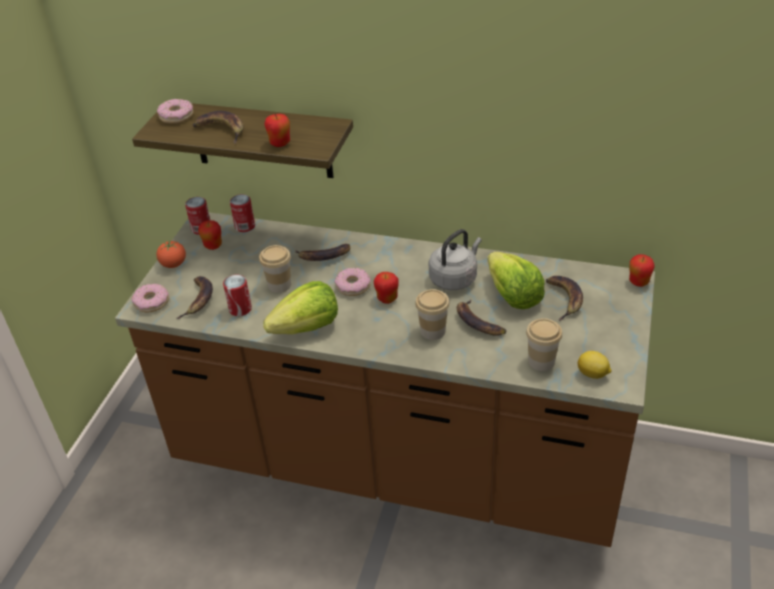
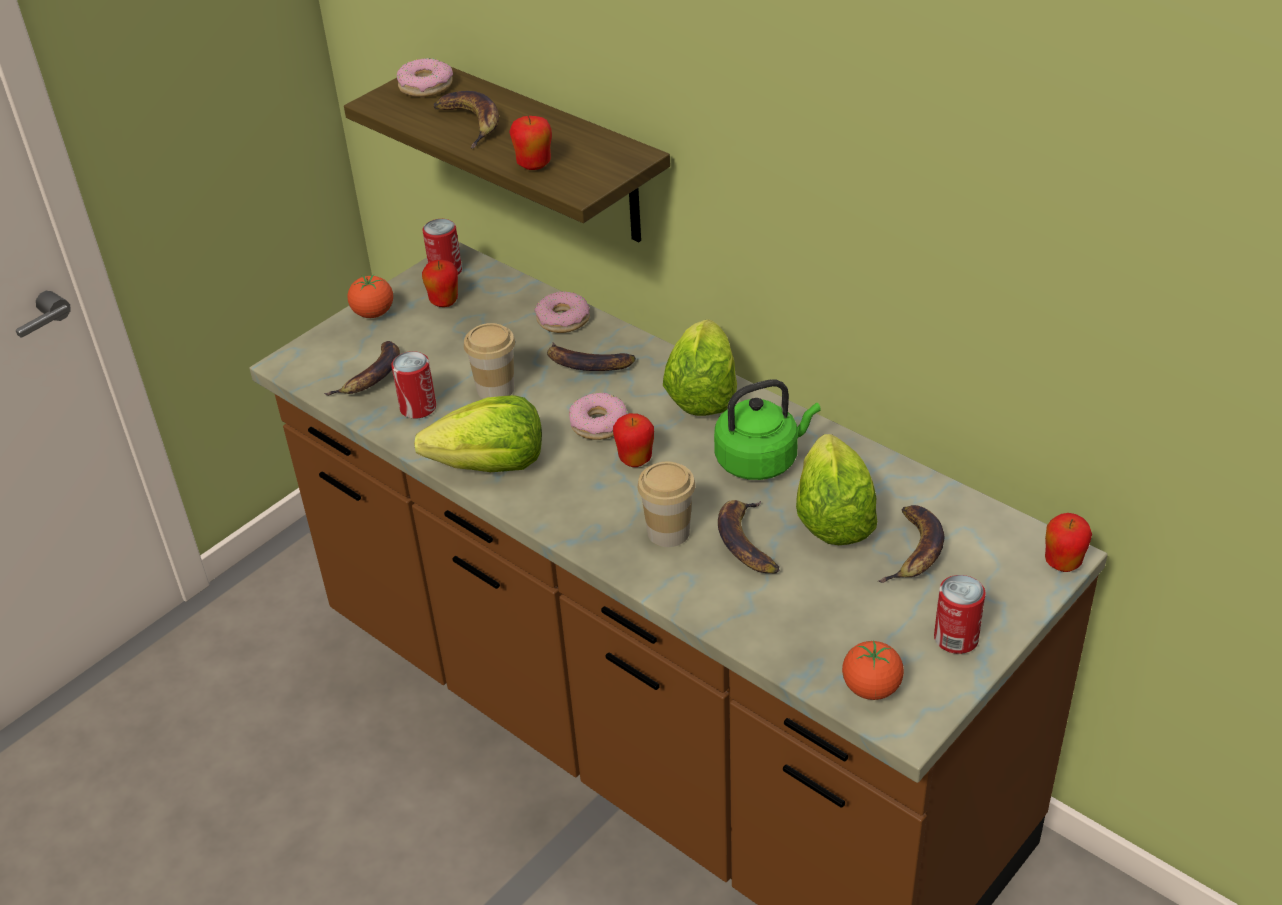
camera: 25 degrees right, 0 degrees up
(152, 302) = (309, 360): donut -> donut (563, 319)
(245, 226) = (507, 284): can -> can (956, 638)
(398, 253) = (702, 393): none -> lettuce
(454, 278) = (761, 460): grey kettle -> green kettle
(541, 361) = (802, 638): cup -> none
(593, 374) = (871, 688): lemon -> tomato

